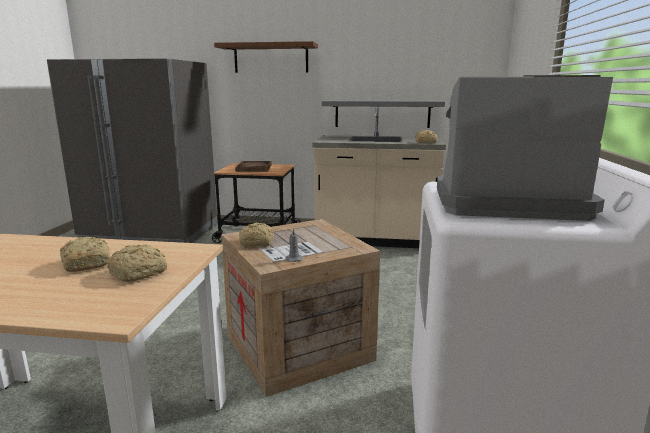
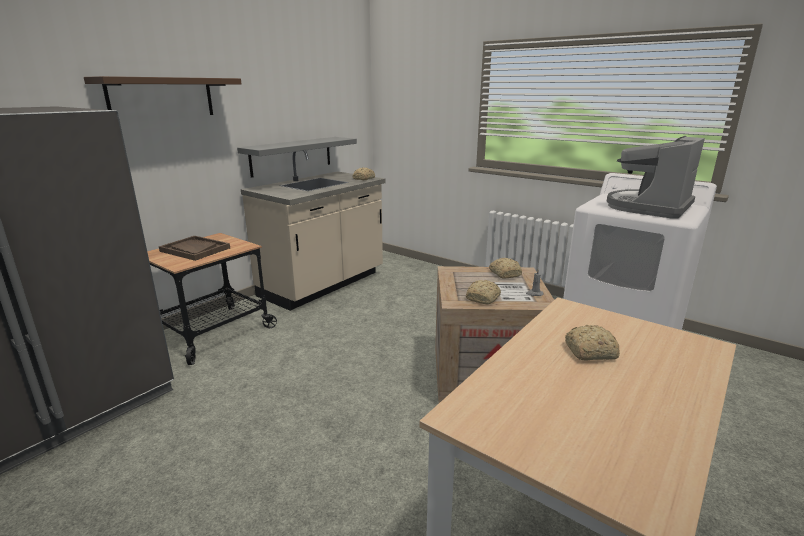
camera: 60 degrees left, 5 degrees up
(140, 273) = (621, 332): bread -> bread (505, 274)

